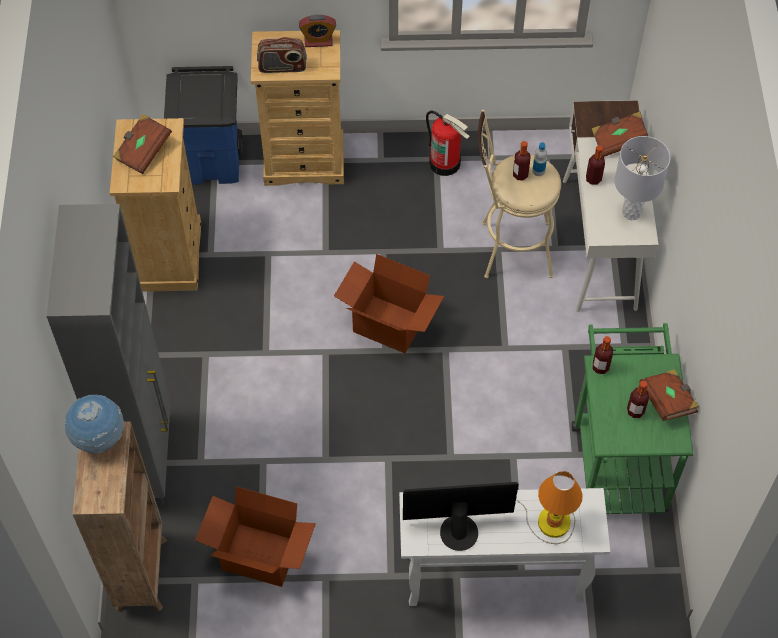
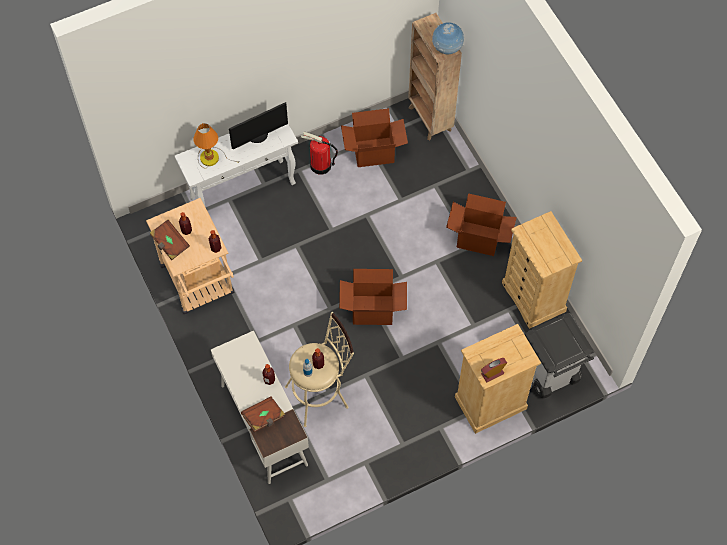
camera: 155 degrees right, 5 degrees up
(143, 151) = (550, 245): brown book -> none
(146, 458) = (465, 175): grey cabinet -> none
(188, 360) = (478, 237): none -> cardboard box
(213, 162) = (550, 375): blue trash can -> grey trash can
(282, 67) = (503, 342): radio -> none
(445, 163) = (395, 443): fire extinguisher -> fire extinguisher (320, 165)
(617, 457) = (200, 284): green cart -> beige cart
(631, 212) = (235, 365): grey table lamp -> none

